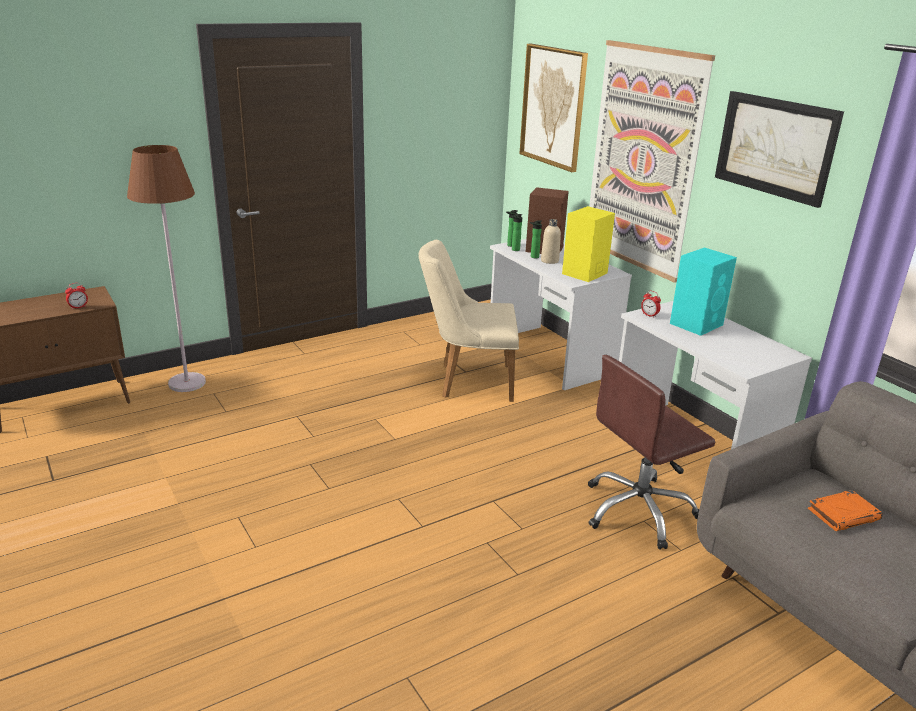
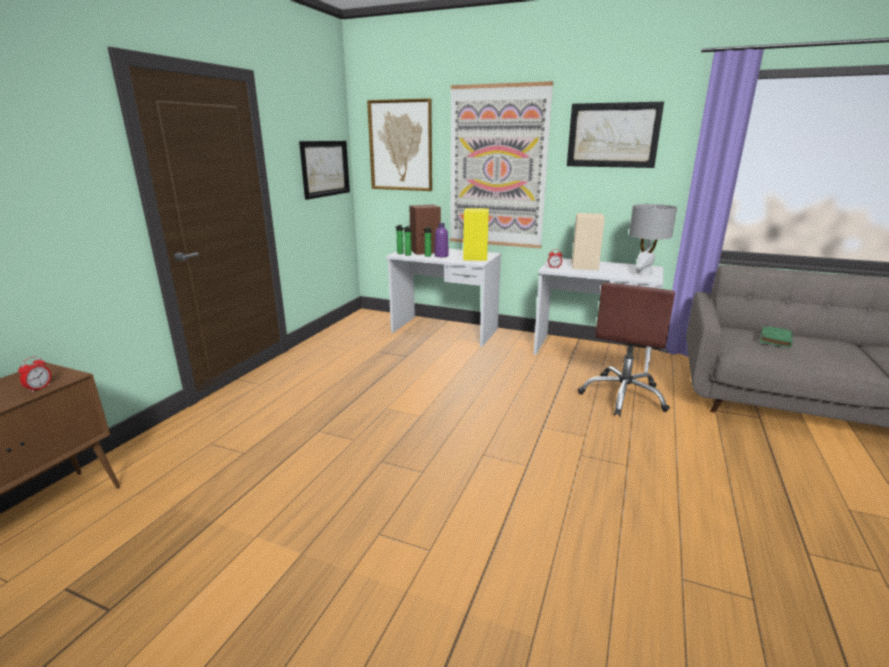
camera: 35 degrees left, 5 degrees down
(187, 383) = (169, 445): brown floor lamp -> none
(457, 125) = (325, 168): none -> picture
(468, 381) = (415, 361): beige chair -> none
(549, 261) = (441, 256): beige bottle -> purple bottle
(697, 324) = (584, 265): turquoise speaker -> beige speaker
(753, 359) = (644, 273): none -> grey table lamp
(843, 514) = (775, 339): orange book -> green book

